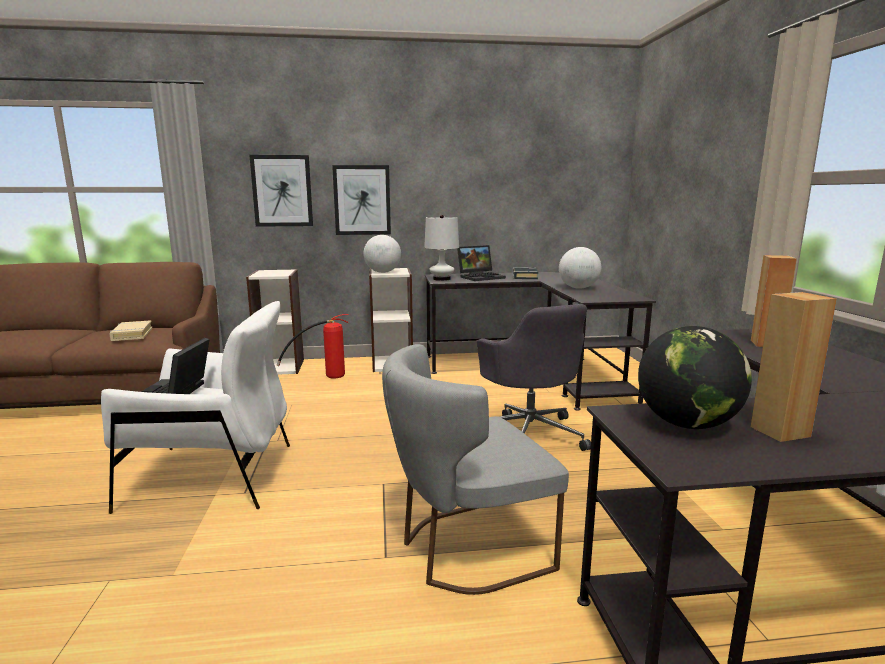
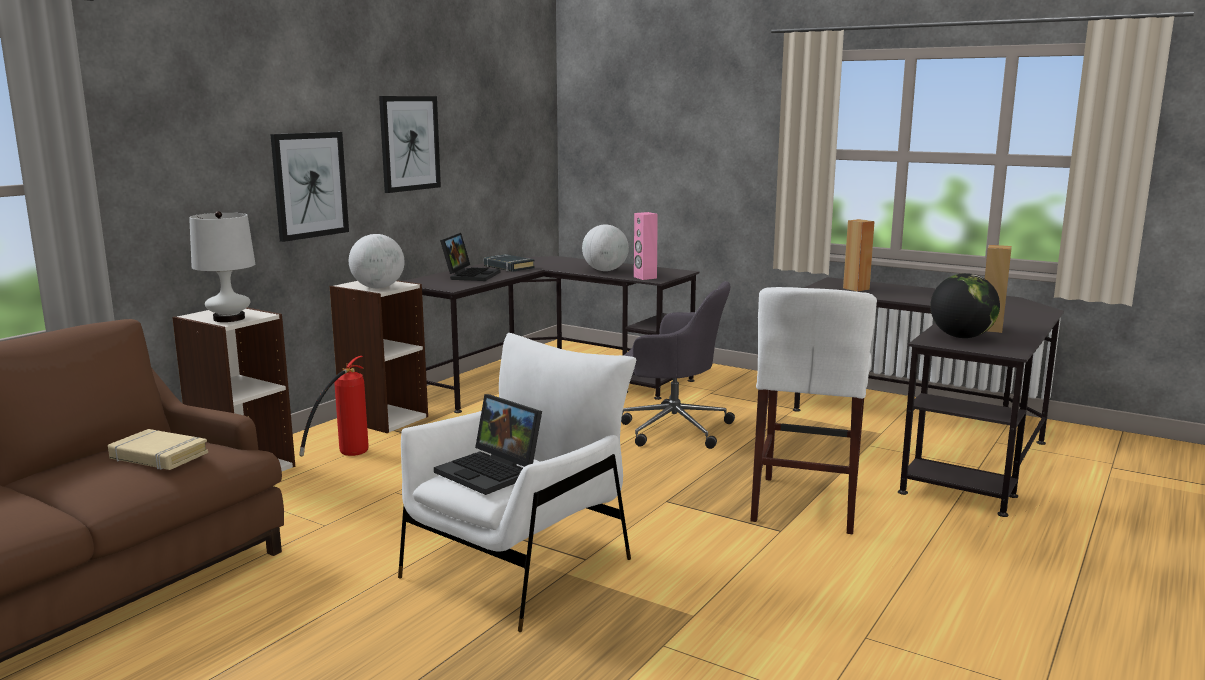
camera: 50 degrees left, 0 degrees up
(282, 191) = (203, 179): picture -> picture (409, 143)
(441, 279) = (441, 285): white table lamp -> white table lamp (229, 318)
(465, 549) = (806, 504): grey chair -> white stool
(587, 297) = (645, 277): none -> pink speaker

